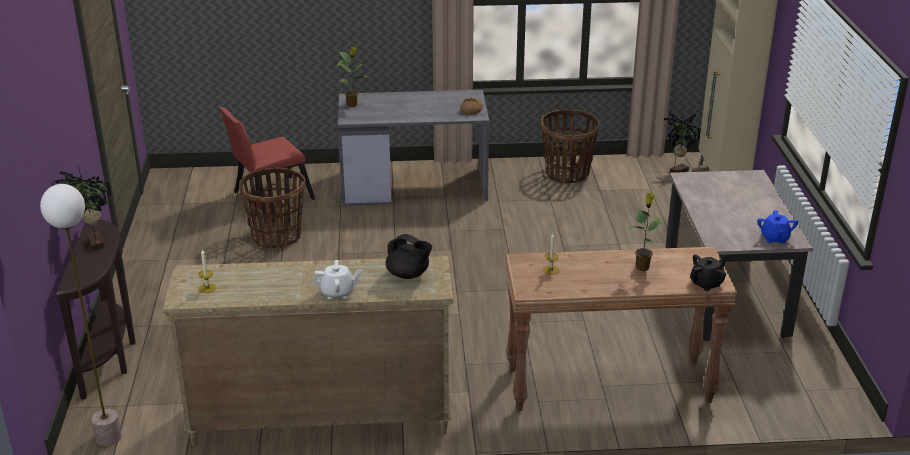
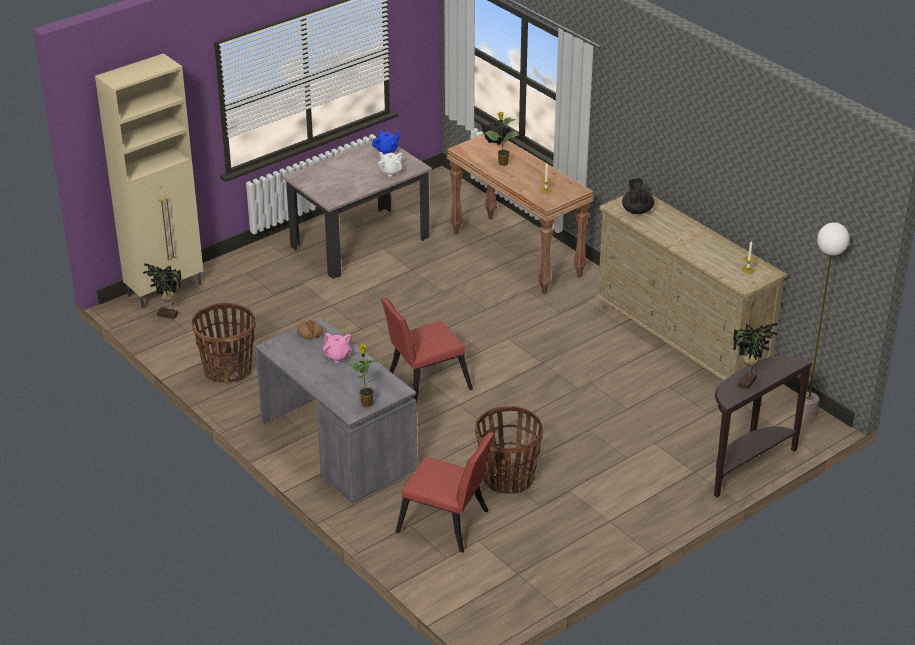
camera: 125 degrees left, 5 degrees up
(338, 292) = (687, 224): white teapot -> white teapot (390, 171)
(425, 111) = (337, 356): none -> pink teapot
(444, 246) = (424, 383): none -> red chair

